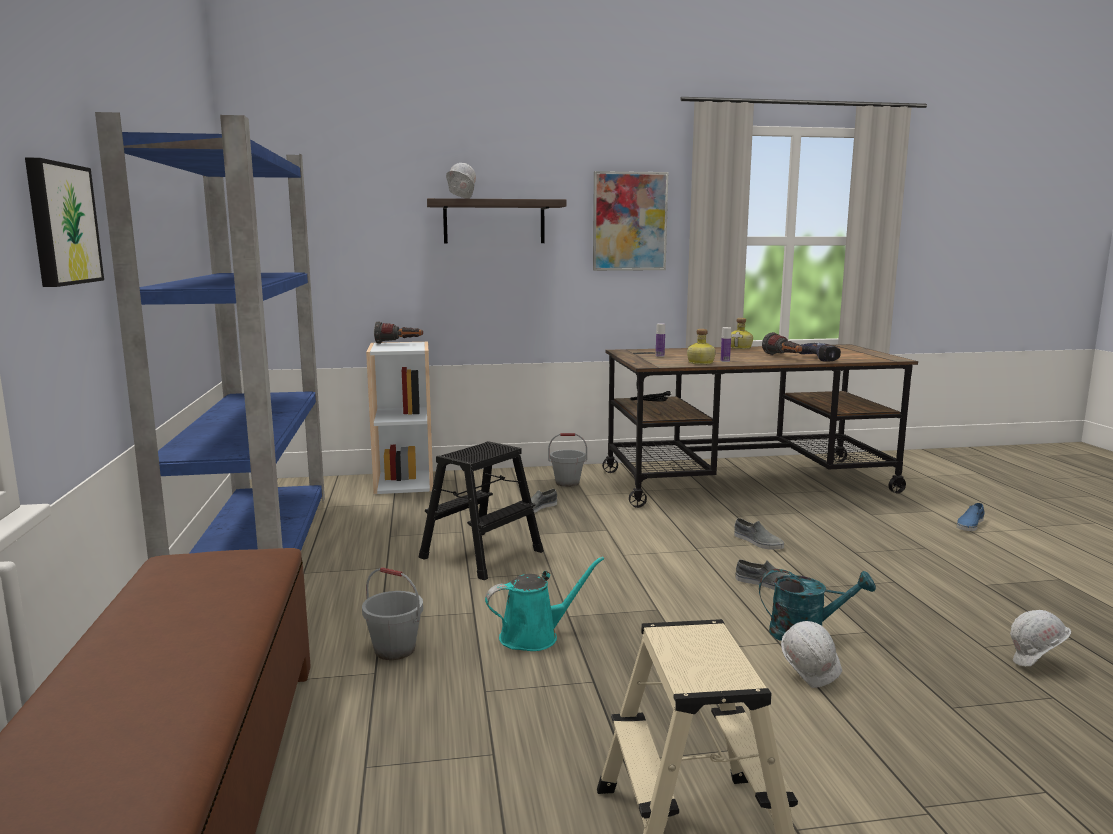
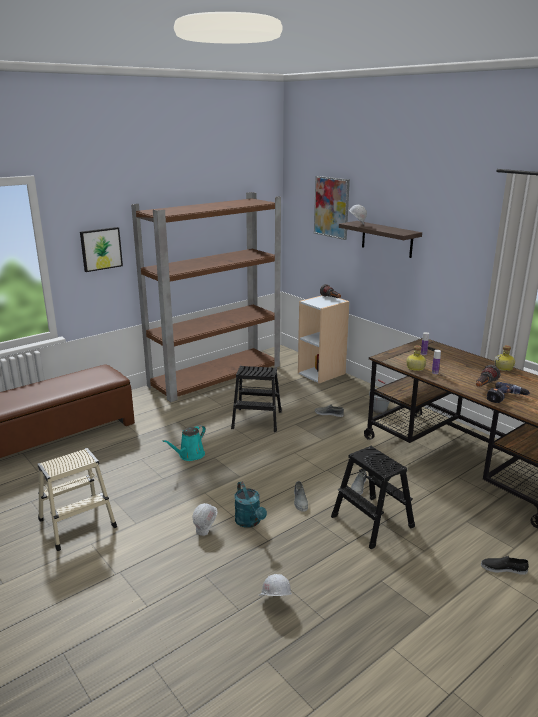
camera: 60 degrees right, 10 degrees up
(256, 547) = (216, 376): blue bookcase -> brown bookcase
(394, 650) = (157, 432): grey bucket -> none
(534, 636) = (190, 455): turquoise watering can -> turquoise watering can turned 90 degrees clockwise
(629, 221) = (463, 254): picture -> picture (331, 207)
(848, 556) = (372, 521): none -> black step ladder
(970, 524) = (503, 568): blue shoe -> black shoe

